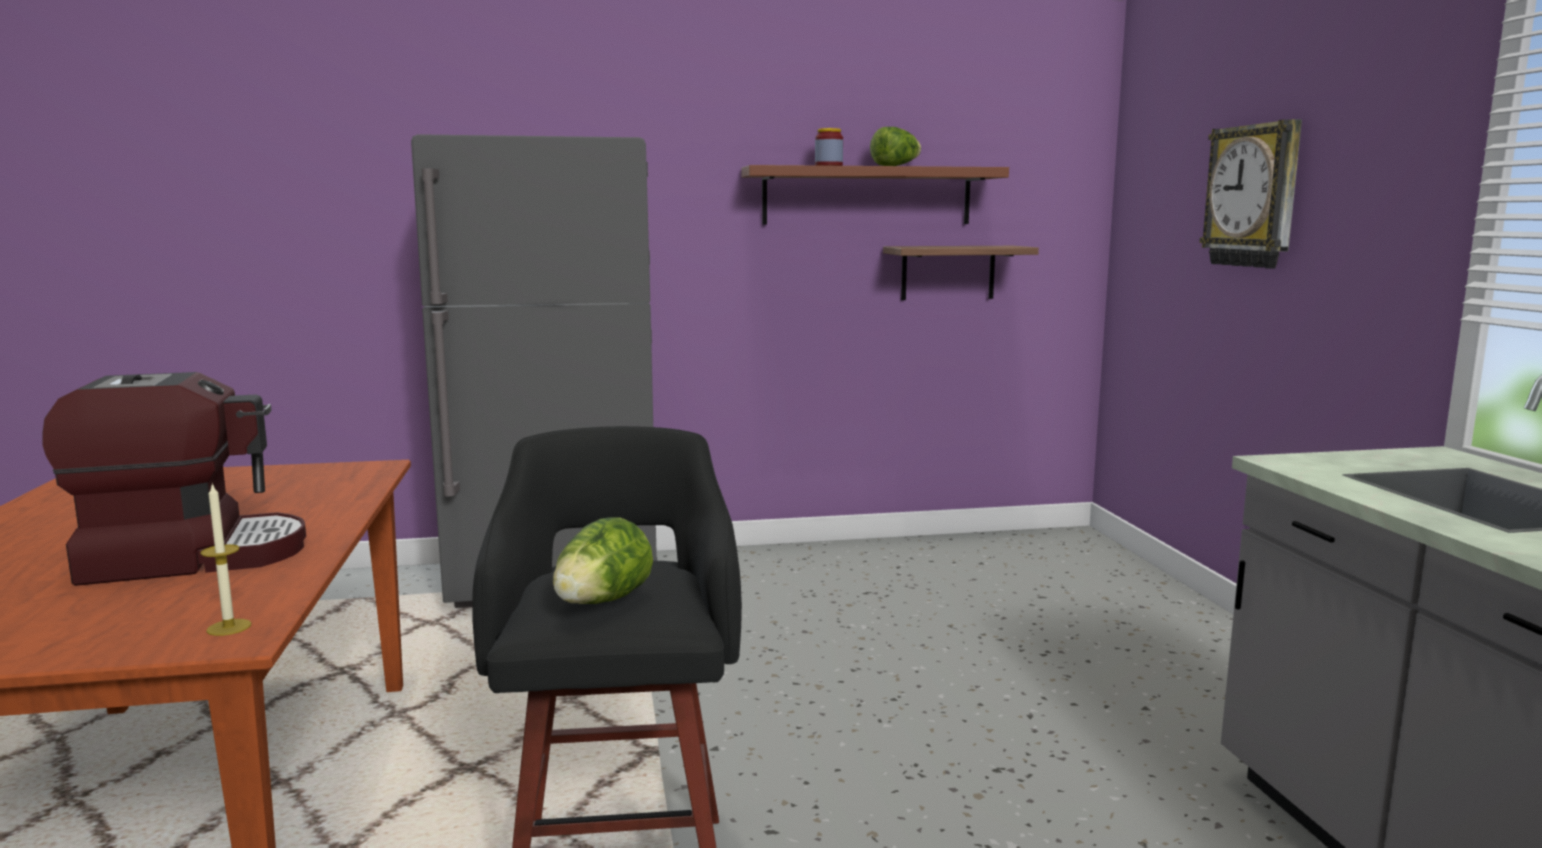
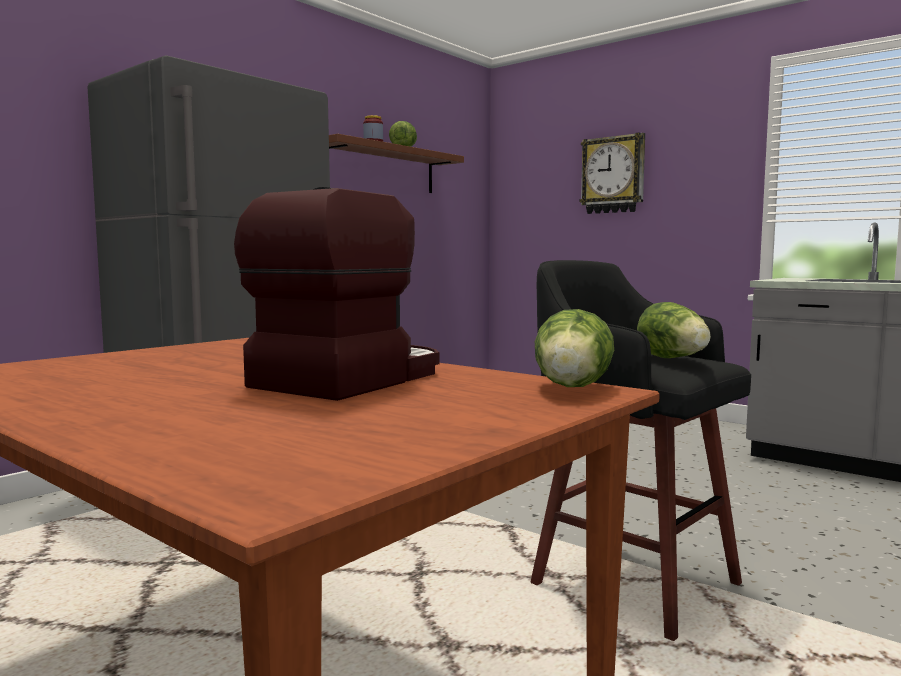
camera: 40 degrees left, 5 degrees down
(229, 627) = (572, 389): candle -> lettuce
(948, 272) = (422, 224): shelf -> none

